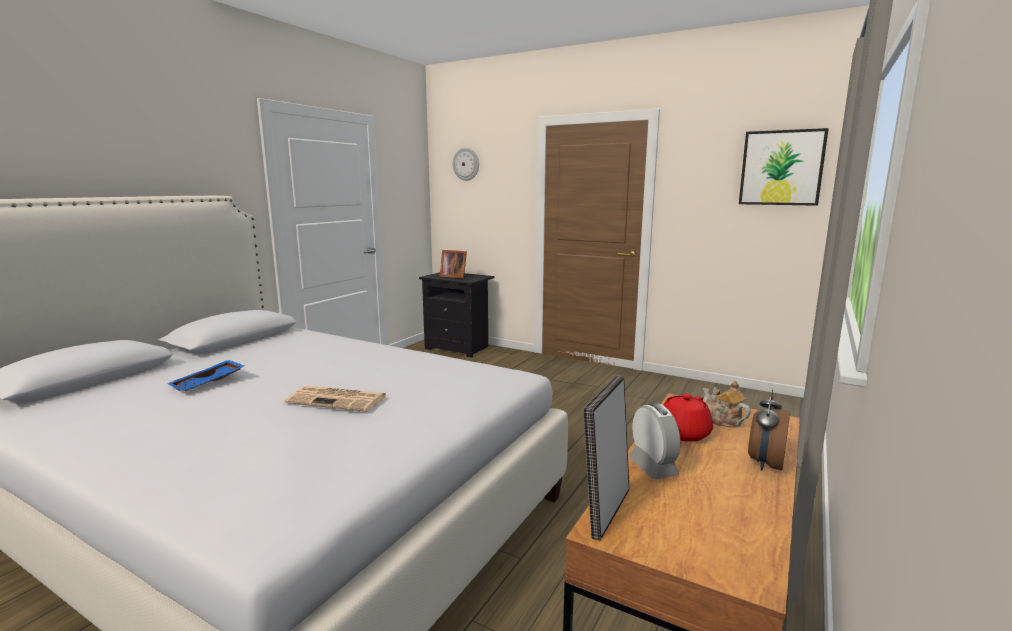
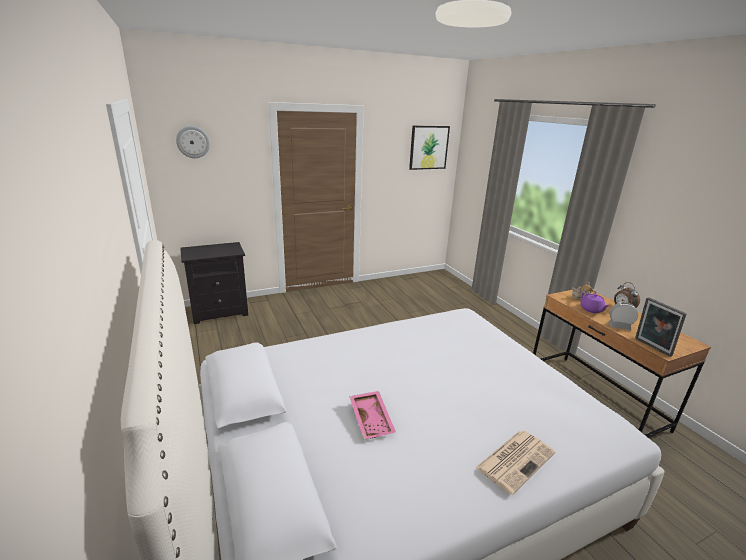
camera: 55 degrees left, 10 degrees up
(209, 383) = (372, 420): blue tray -> pink tray
(339, 399) = (461, 373): newspaper -> newspaper (516, 459)
(453, 276) = (211, 252): picture frame -> none
(682, 434) = (591, 310): red teapot -> purple teapot

